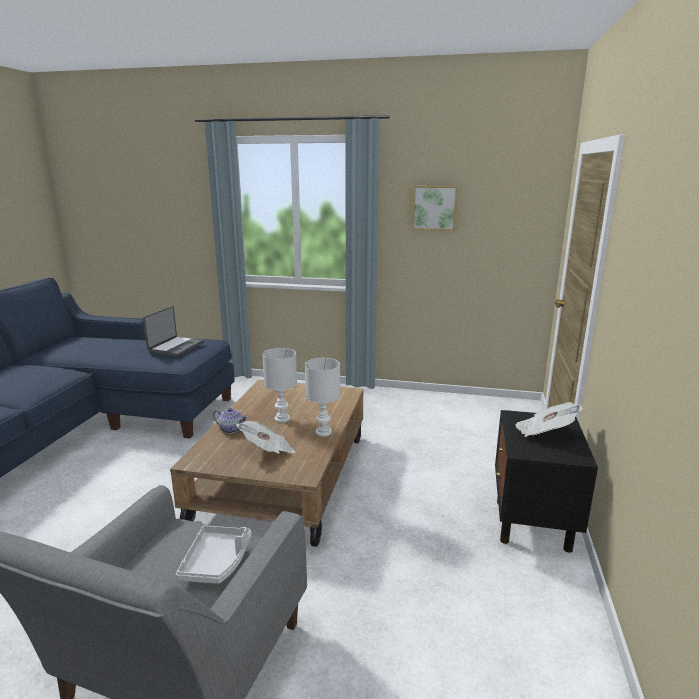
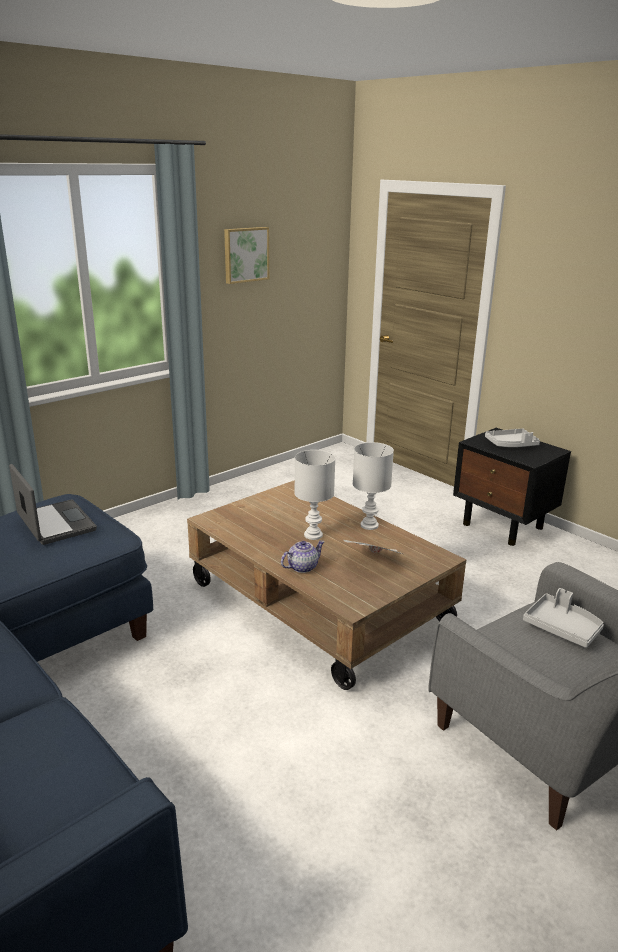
camera: 55 degrees left, 5 degrees up
(544, 433) = (511, 444): newspaper -> grey tray

